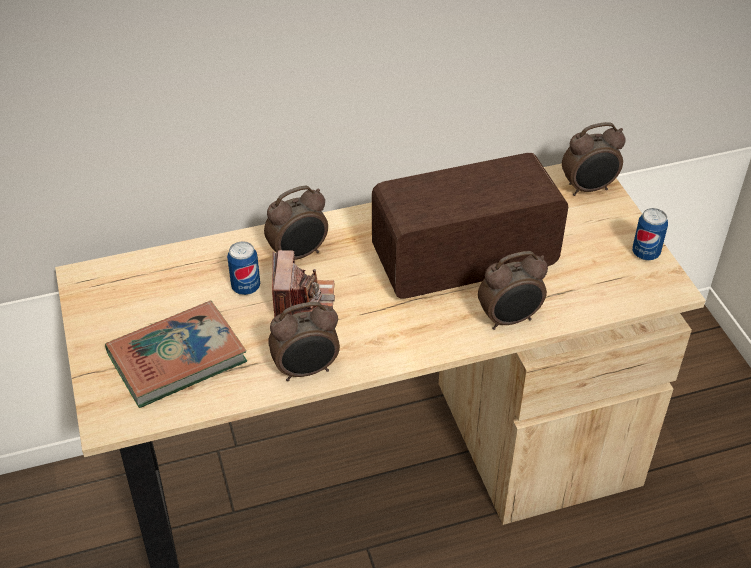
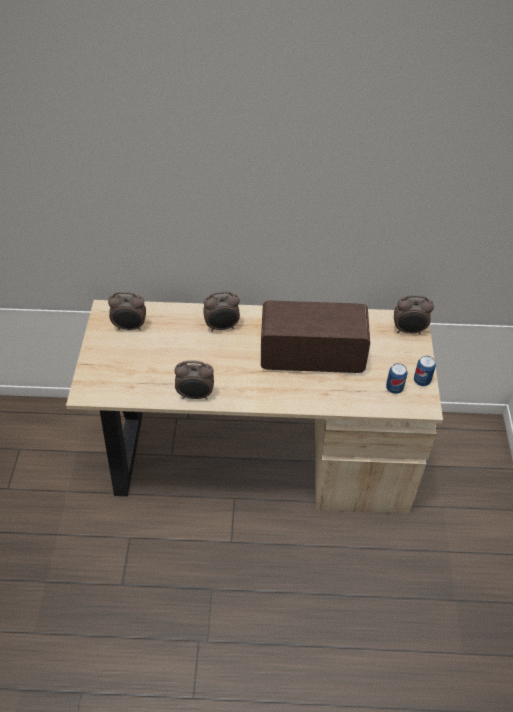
camera: 20 degrees right, 5 degrees up
(177, 358) = (132, 369): book -> none
(246, 287) = (185, 338): can -> can (394, 388)
(303, 301) = (212, 355): camera -> none
(510, 320) = (320, 398): alarm clock -> alarm clock (130, 327)

